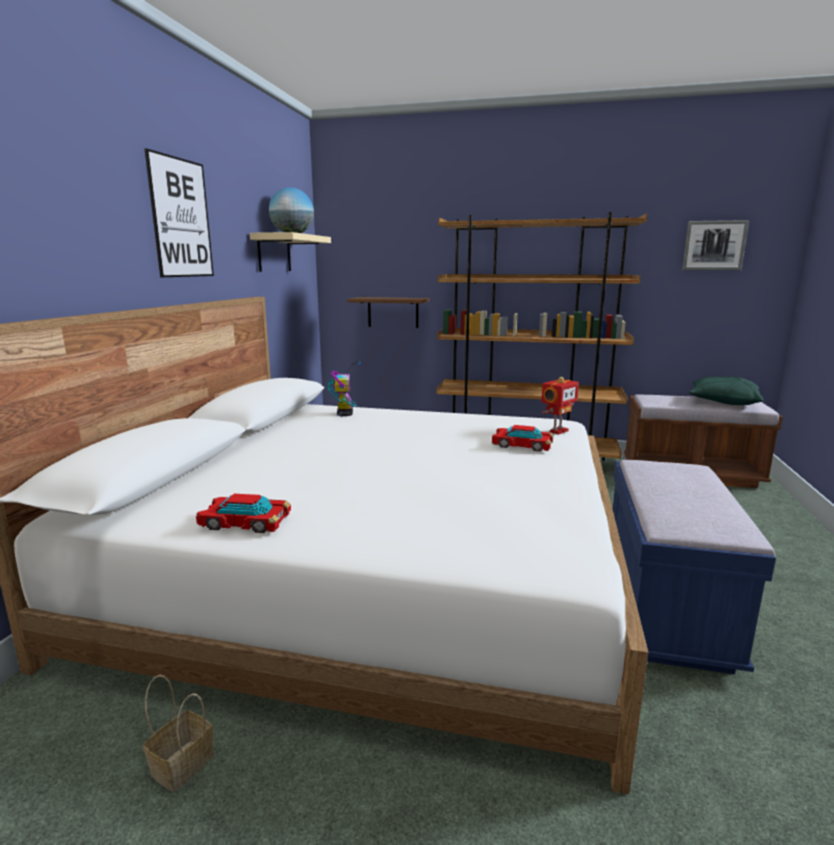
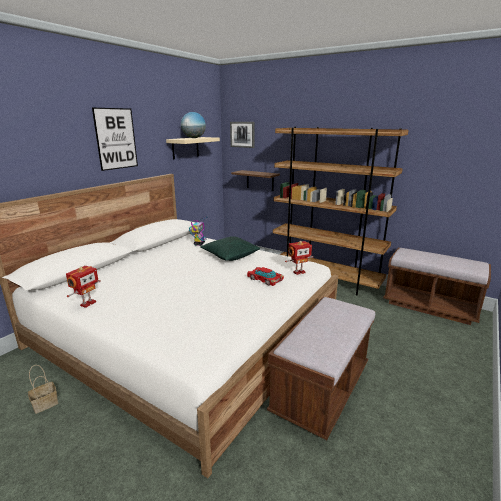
camera: 20 degrees right, 5 degrees up
(245, 521) = (87, 303): toy car -> toy robot
(663, 607) = (321, 390): blue bench -> brown bench
(714, 245) = (464, 150): picture -> picture (242, 134)
(723, 402) = (454, 262): green pillow -> green pillow (230, 256)

